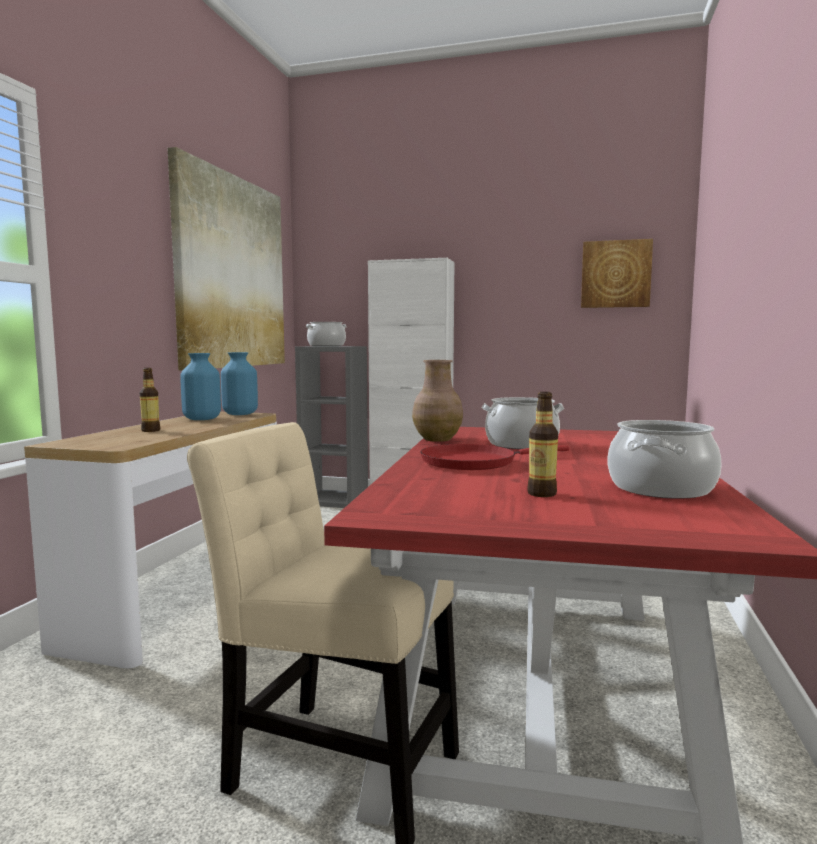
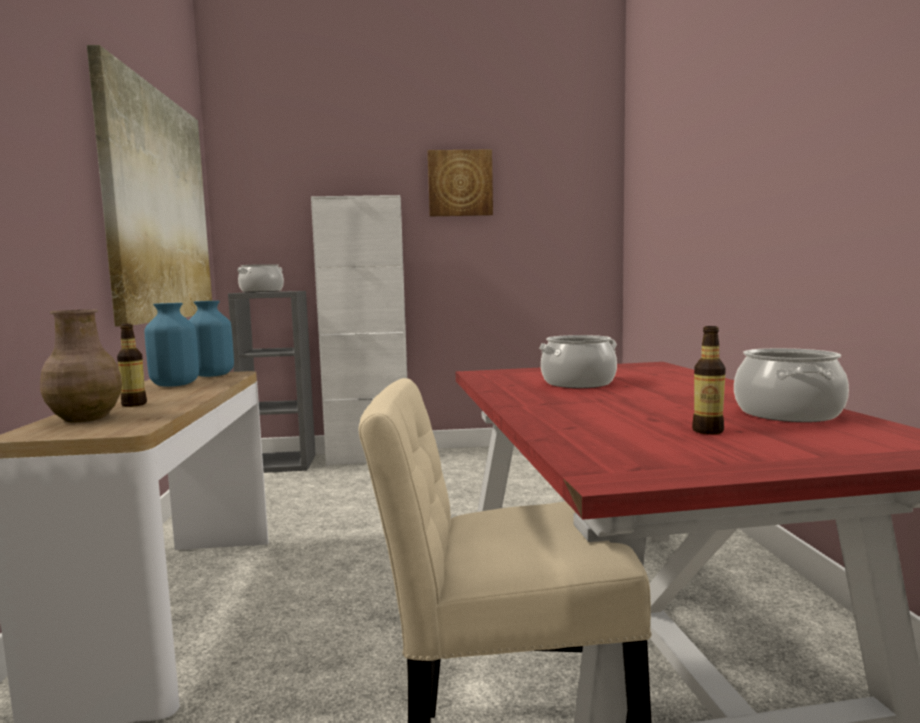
camera: 20 degrees left, 0 degrees up
(437, 439) = (487, 385): brown vase -> brown vase (85, 418)
(474, 462) = (576, 406): red frying pan -> none
(615, 274) = (557, 215): picture -> picture (460, 183)

